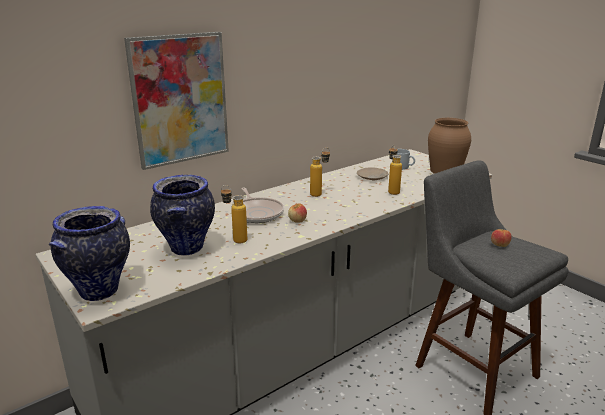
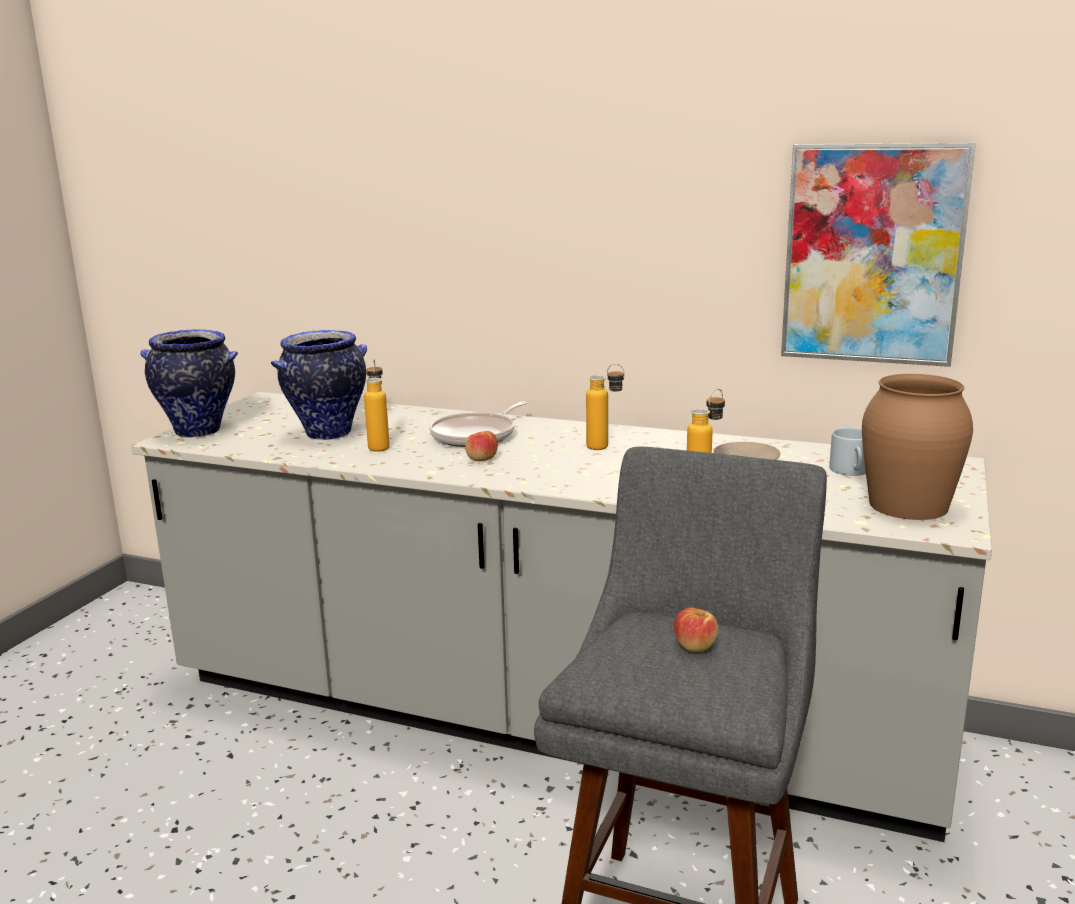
camera: 60 degrees right, 5 degrees down
(180, 99) = (441, 239): picture -> picture (872, 254)

